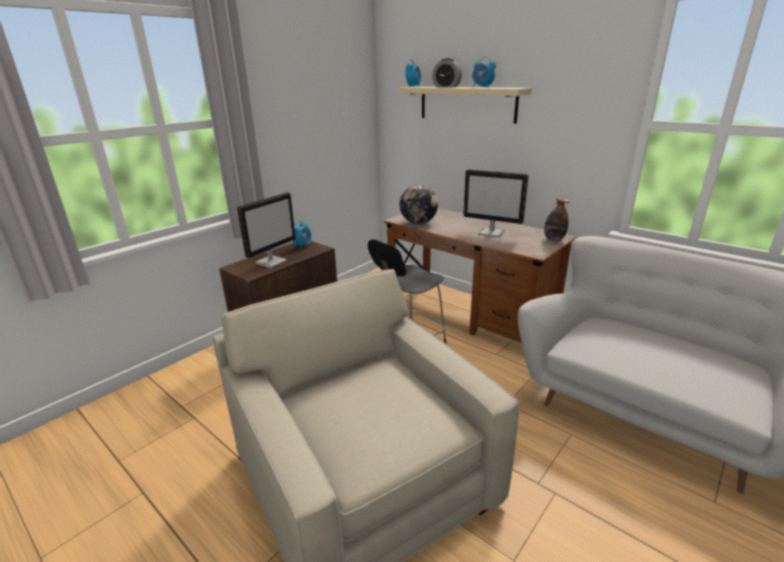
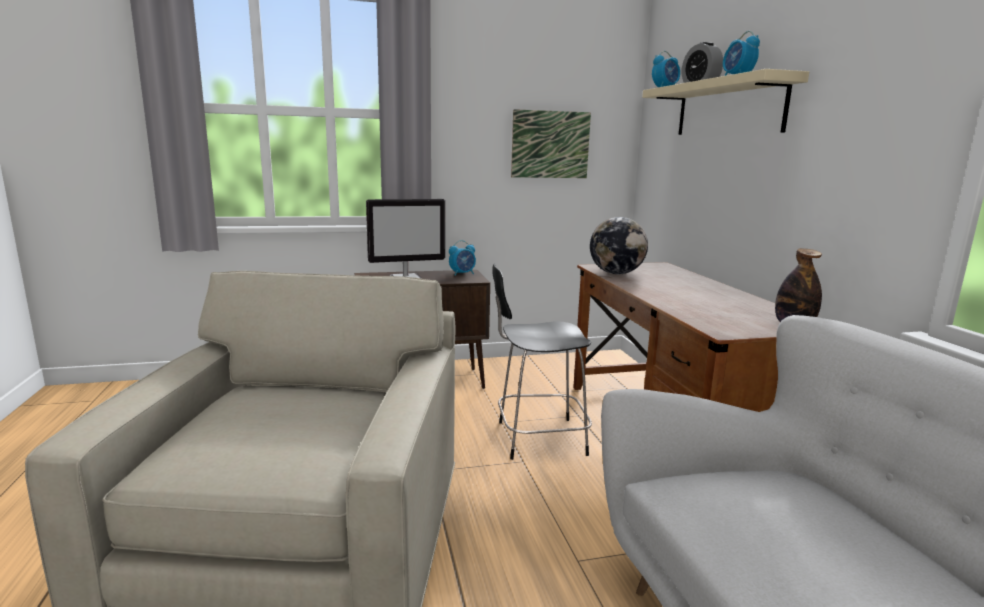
camera: 35 degrees right, 10 degrees down
(329, 130) = (550, 144): none -> picture
(492, 233) = (700, 300): monitor -> none

